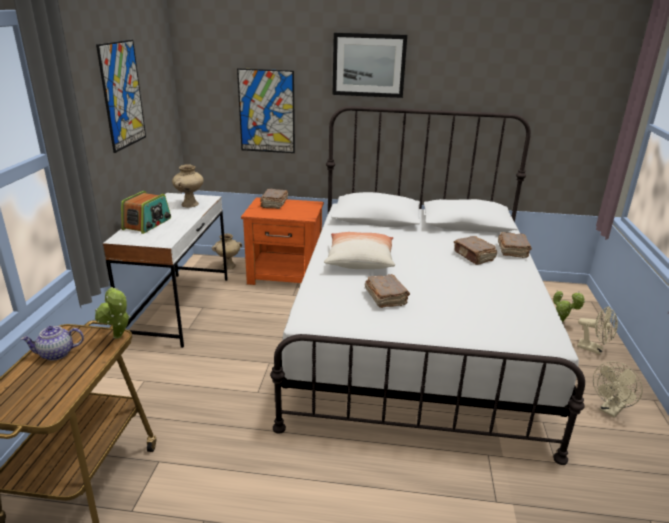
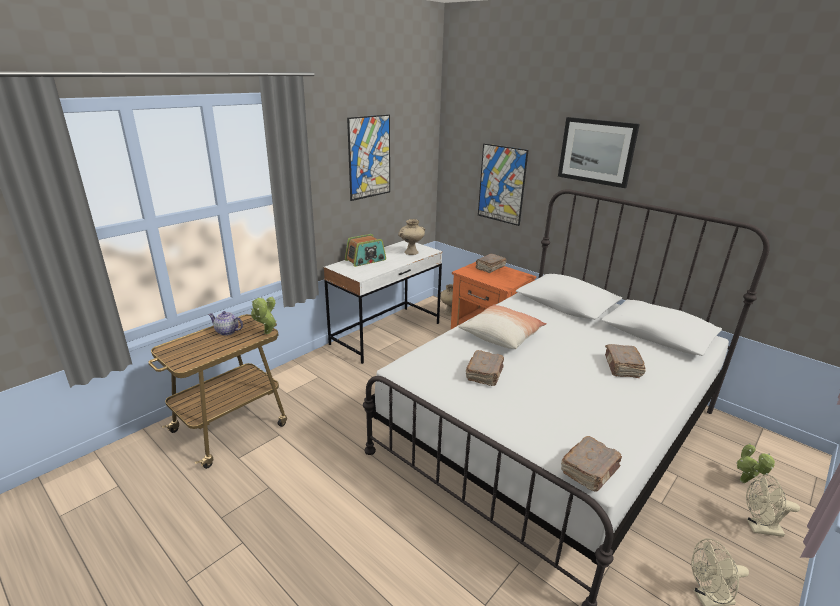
camera: 35 degrees right, 0 degrees up
(512, 251) = (676, 376): brown book -> brown book (590, 471)
(594, 349) = (759, 528): beige fan -> beige fan turned 120 degrees clockwise

